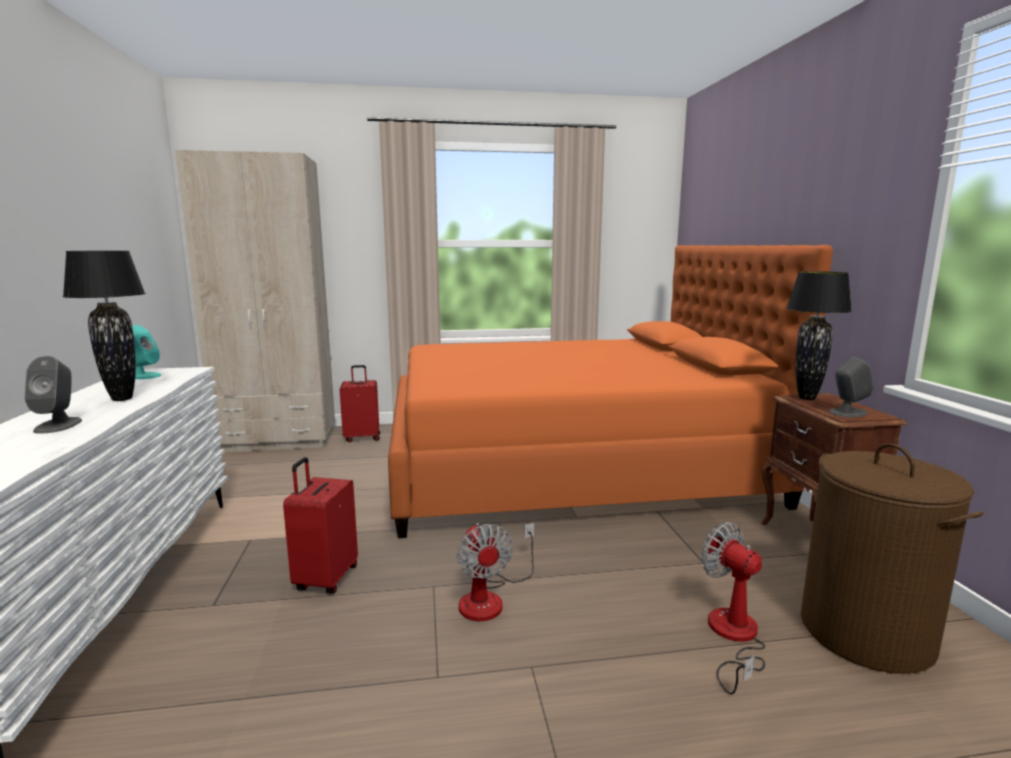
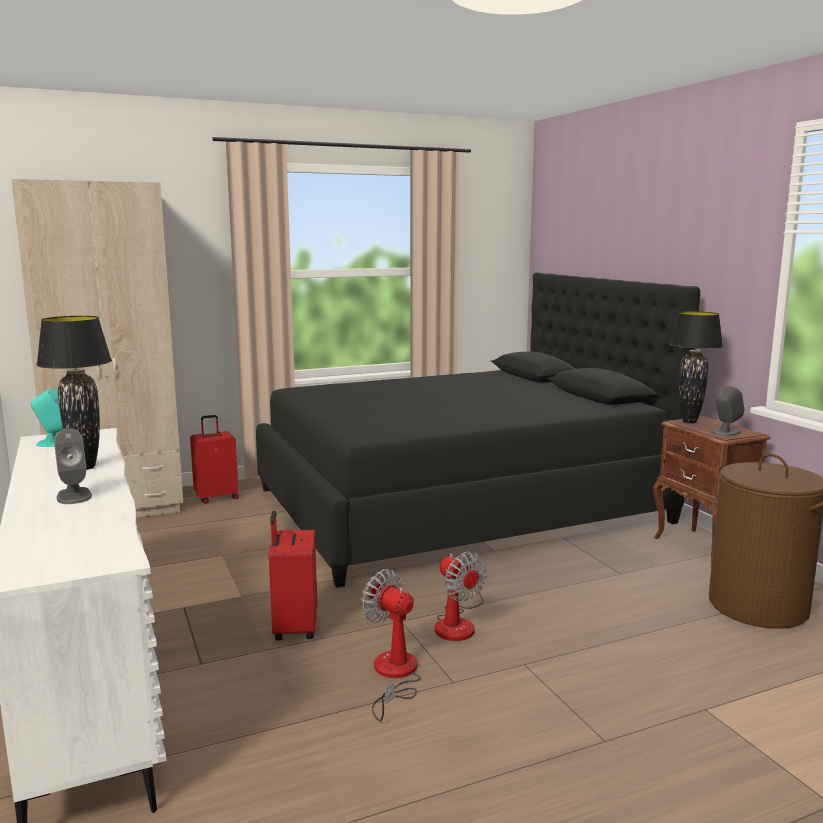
camera: 15 degrees left, 0 degrees up
(569, 465) = (458, 505): orange bed -> black bed
(733, 637) = (666, 622): fan -> fan (394, 675)

